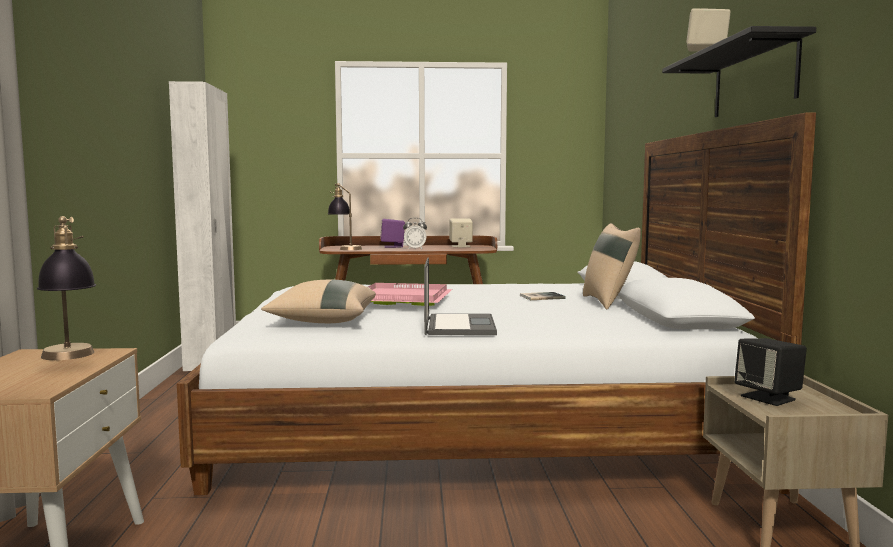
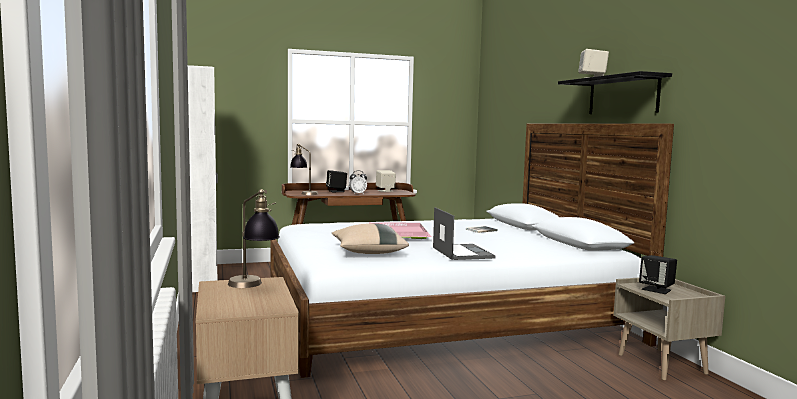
camera: 15 degrees left, 0 degrees up
(393, 246) = (336, 191): purple speaker -> black speaker
(609, 302) = (527, 233): beige pillow -> none

